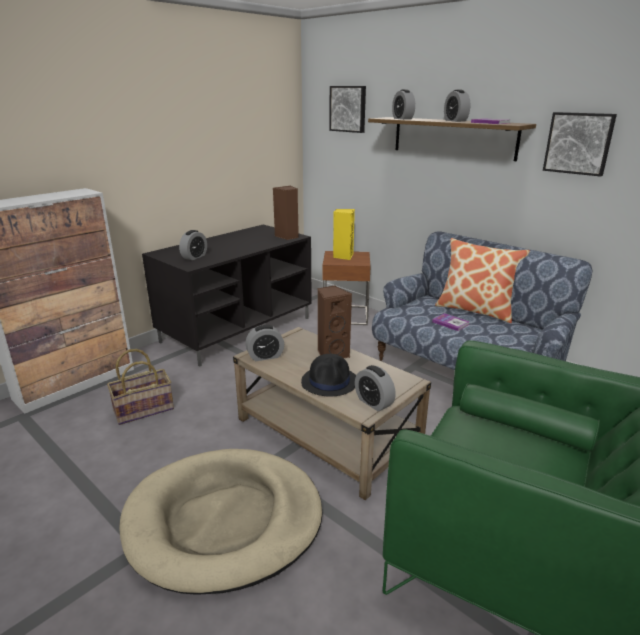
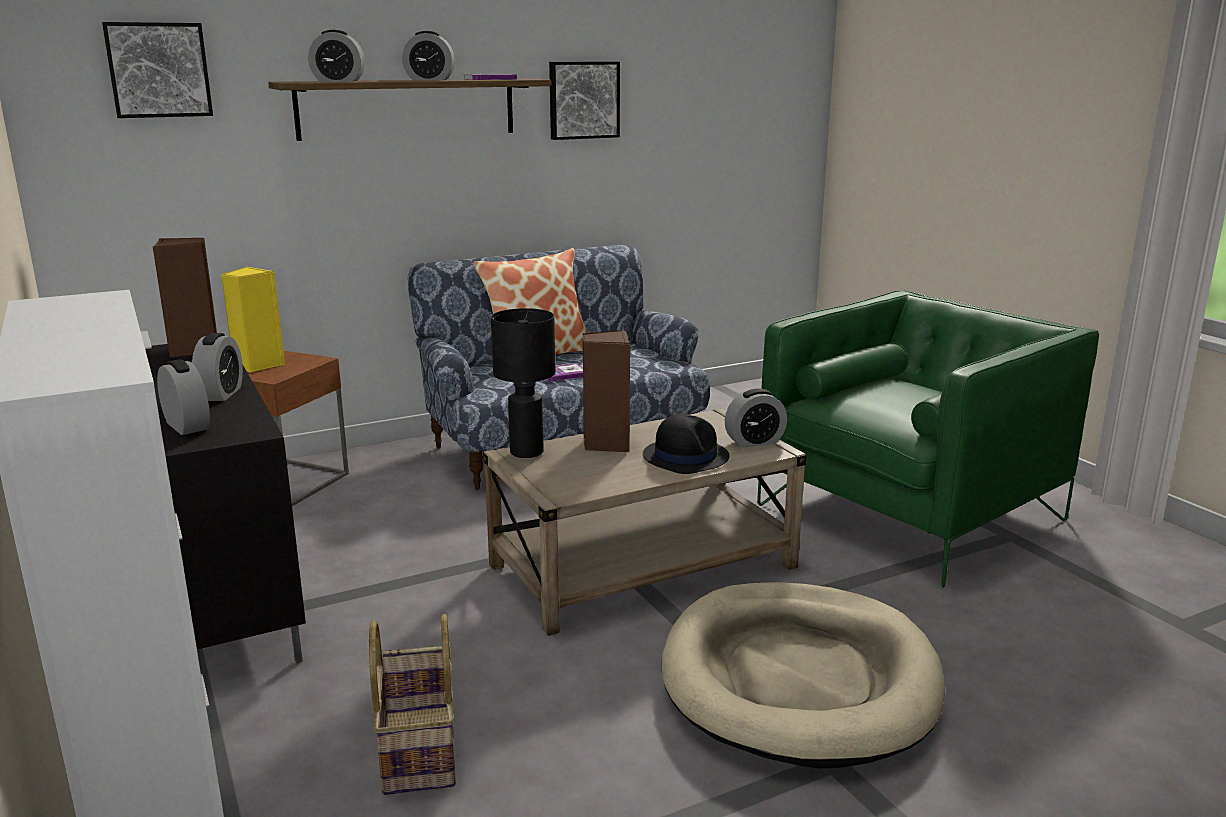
camera: 70 degrees left, 5 degrees down
(265, 356) = (571, 486): alarm clock -> alarm clock (221, 394)
(302, 336) = (527, 452): none -> black table lamp

